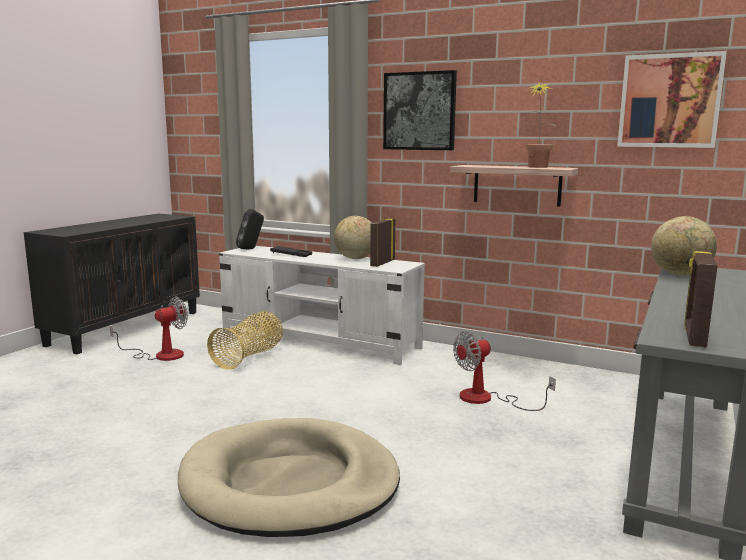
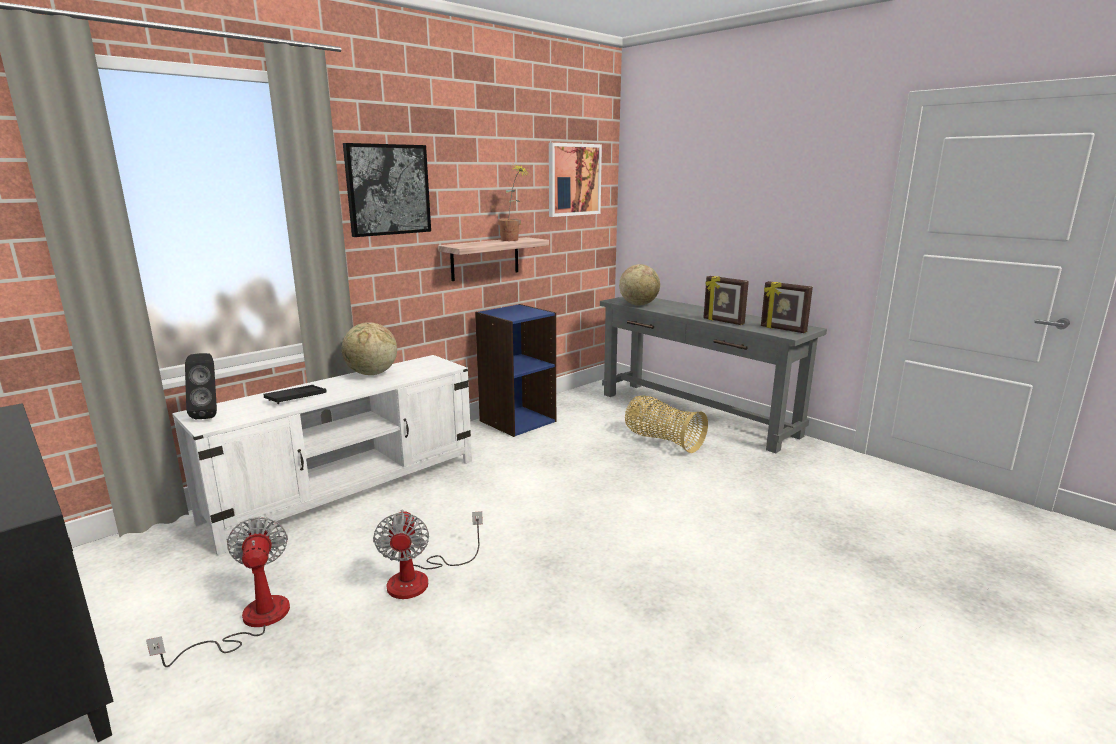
camera: 70 degrees left, 5 degrees up
(249, 357) = (352, 543): basket -> basket (662, 440)
(290, 483) = (693, 554): beige dog bed -> none
(382, 263) = (413, 367): picture frame -> picture frame (723, 321)
(487, 399) = (578, 444): fan -> fan (421, 578)
(508, 365) = (517, 421): none -> blue bookcase

